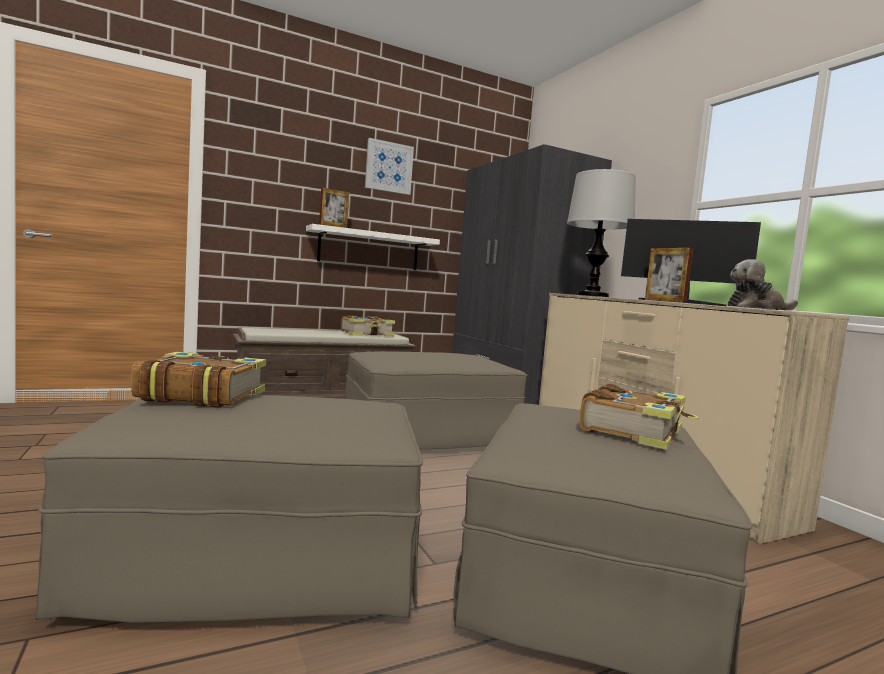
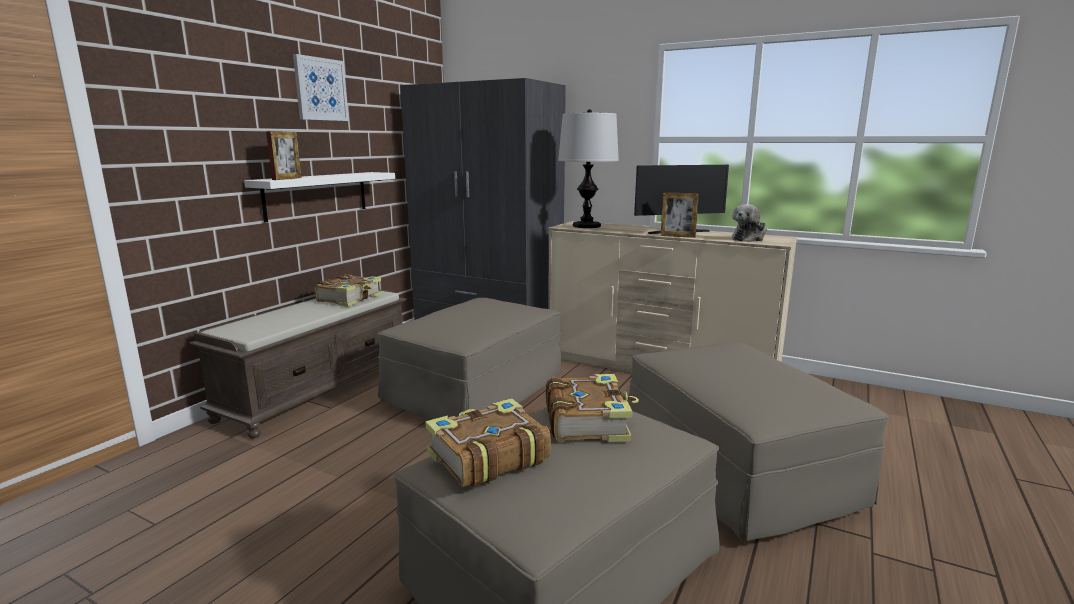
camera: 35 degrees left, 10 degrees up
(634, 431) = (757, 364): book -> book (588, 421)

